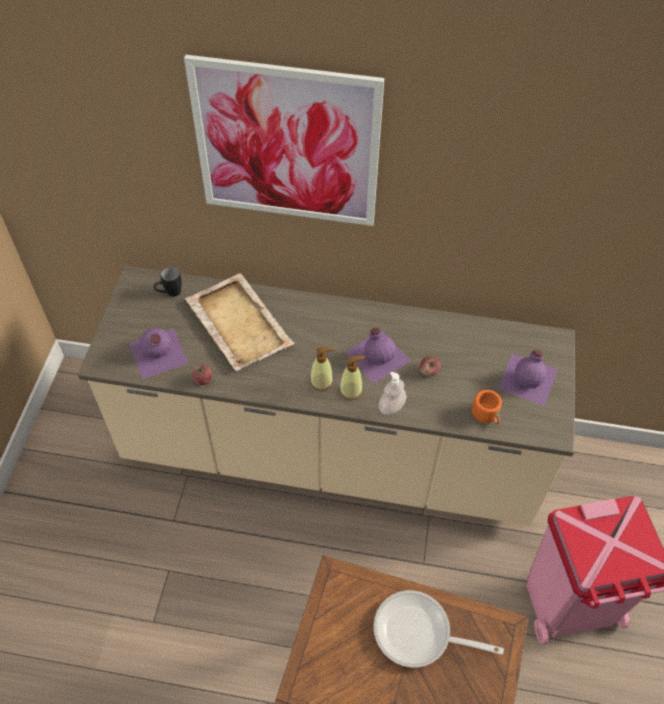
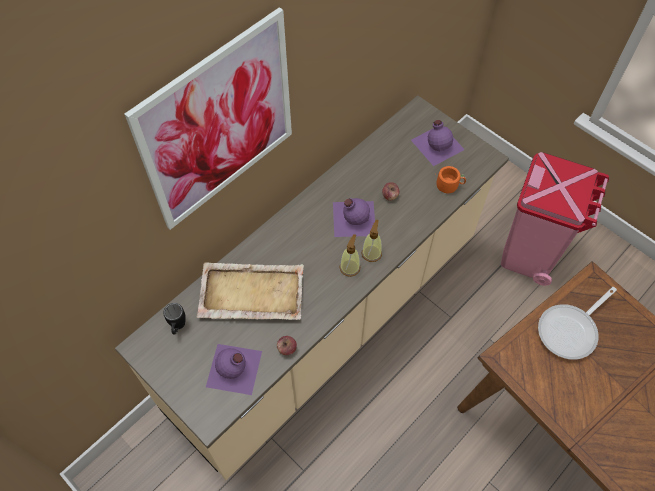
camera: 55 degrees left, 5 degrees up
(391, 407) = (403, 236): soap dispenser -> none

